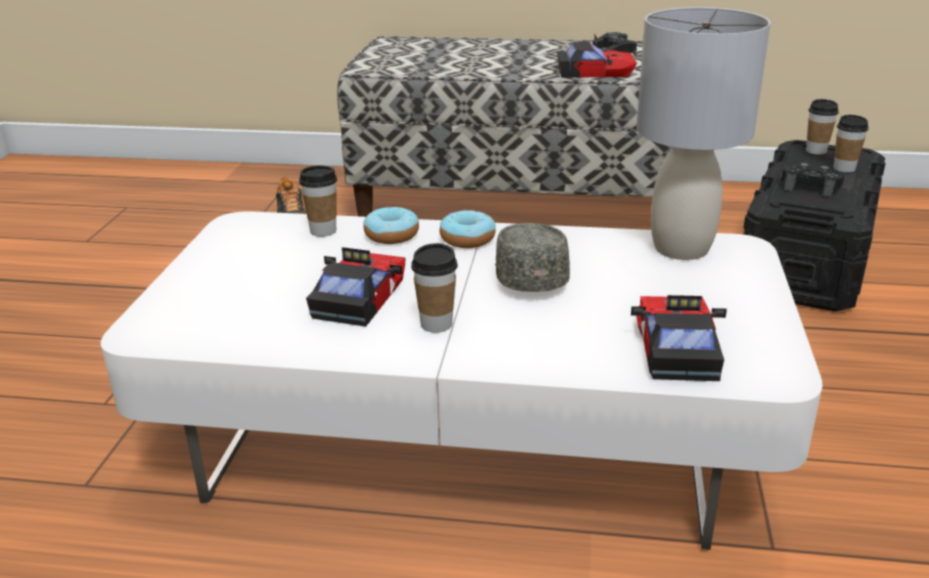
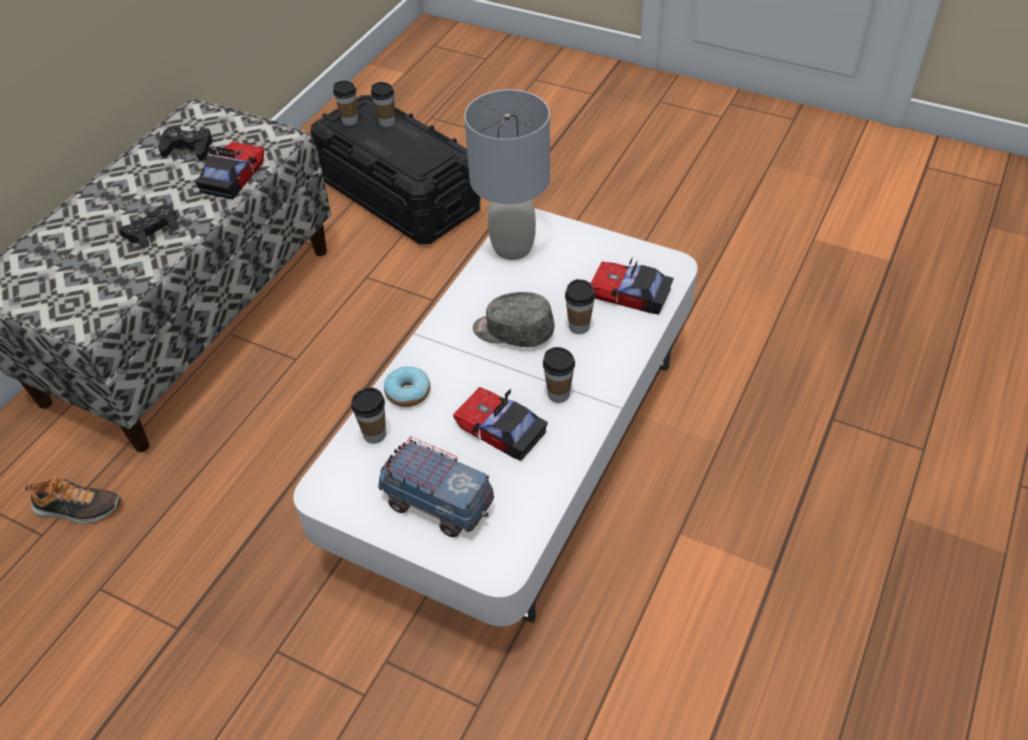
camera: 70 degrees left, 20 degrees up
(233, 281) = (437, 504): none -> toy truck
(467, 239) = (440, 349): donut -> none
(573, 318) = (579, 326): none -> cup
(810, 187) = (405, 151): black game controller -> black game controller (152, 231)

